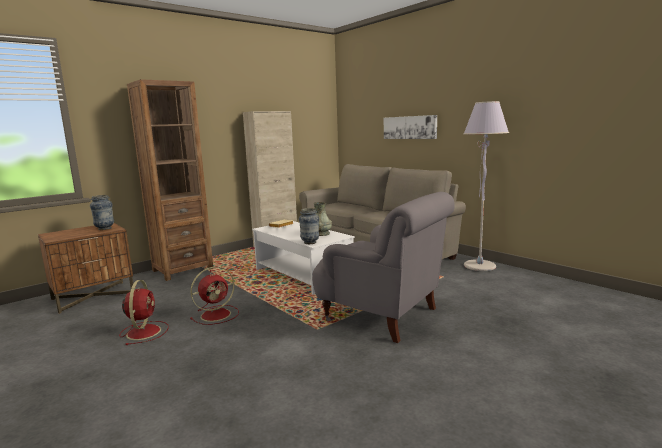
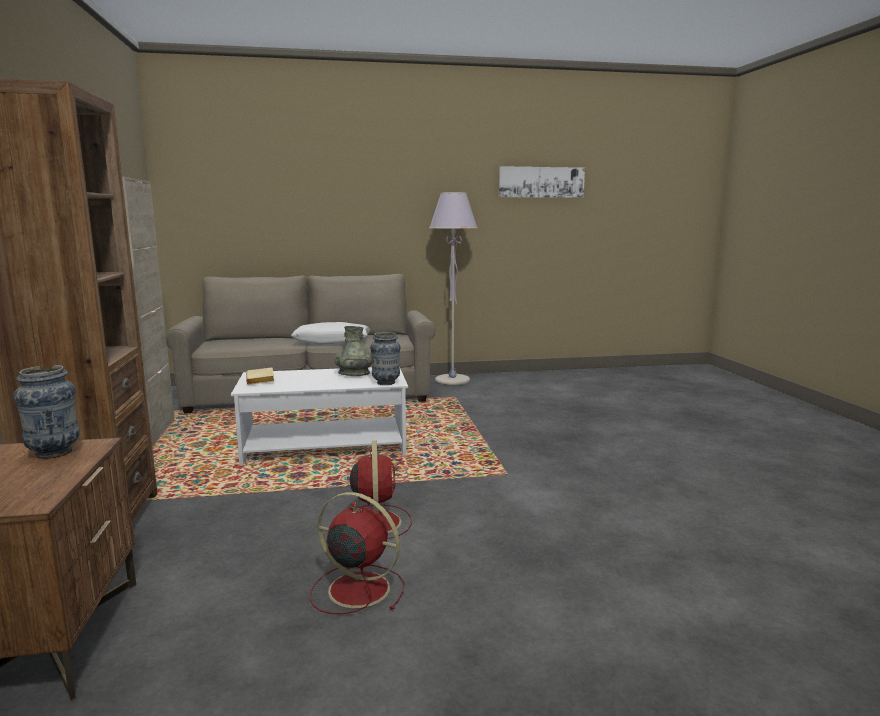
camera: 60 degrees left, 0 degrees up
(377, 214) = (332, 342): none -> white pillow
(383, 315) = (511, 441): grey armchair -> none
(409, 127) = (317, 219): picture -> picture (541, 182)

